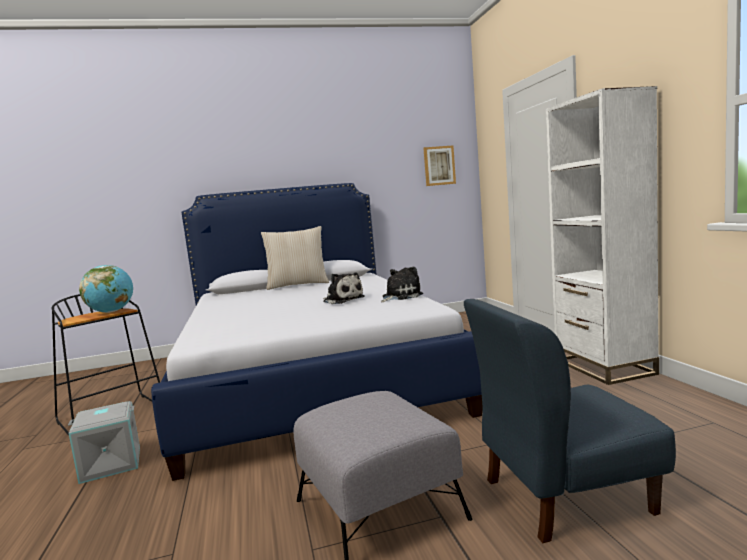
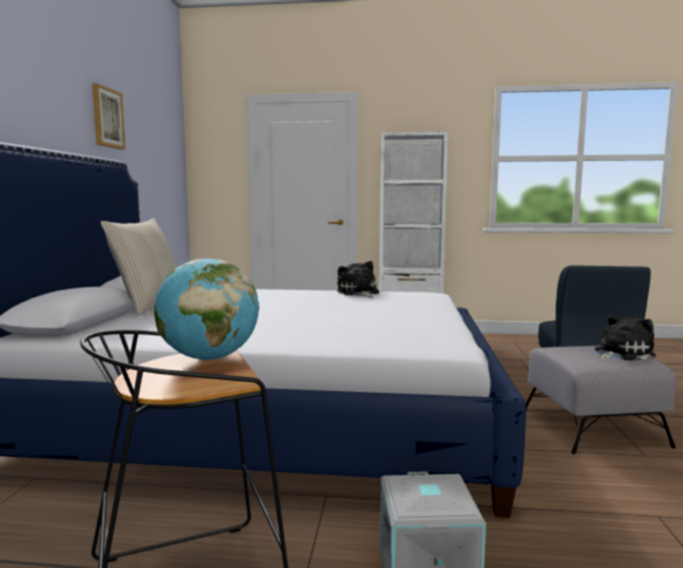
camera: 70 degrees left, 0 degrees up
(342, 300) = (325, 303): plush toy -> plush toy (620, 354)
(439, 165) = (166, 158): picture -> picture (107, 118)

